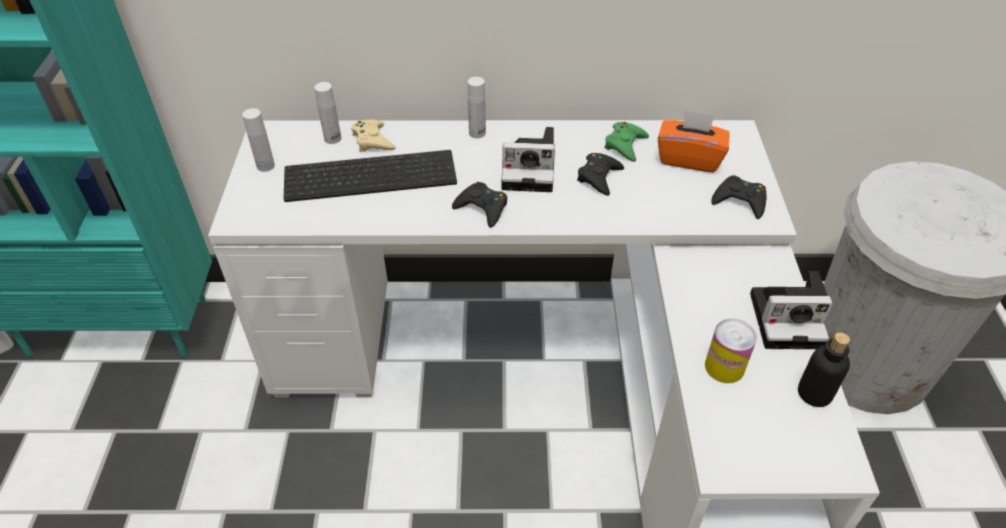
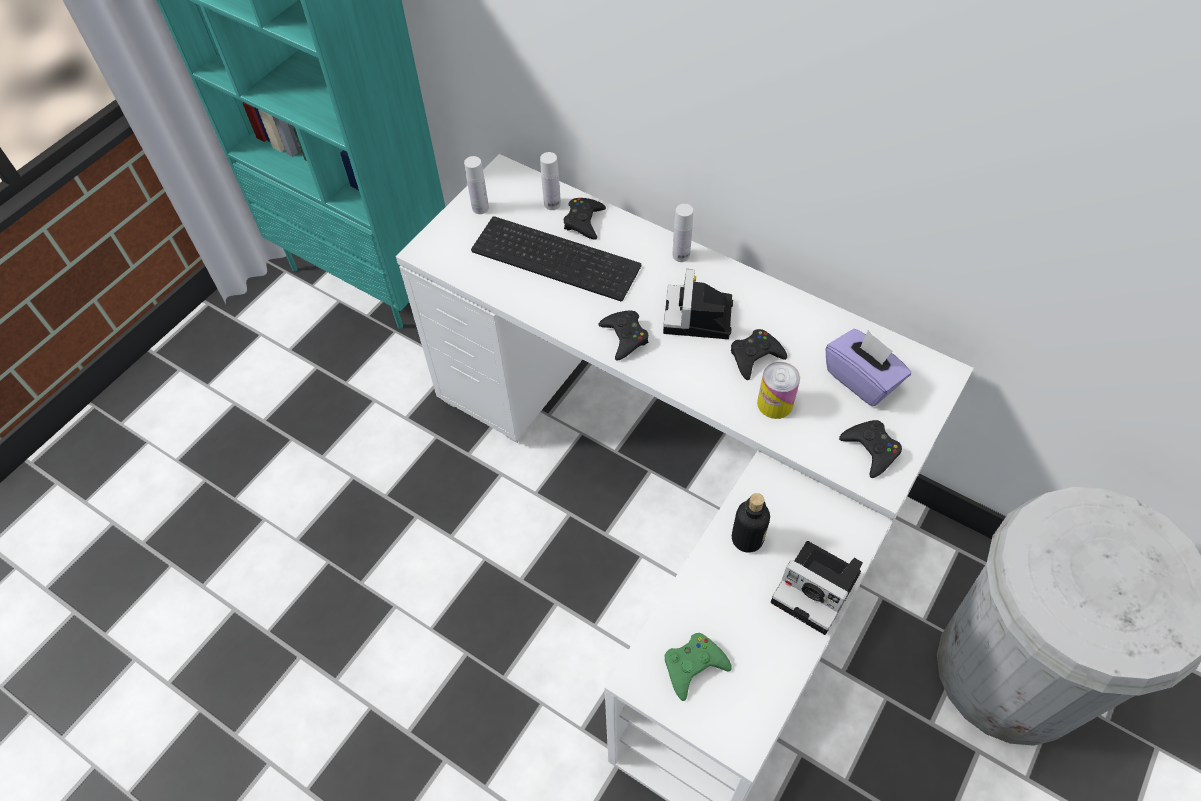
camera: 35 degrees right, 10 degrees up
(372, 140) = (584, 221): beige game controller -> black game controller
(531, 170) = (698, 319): camera -> camera turned 60 degrees clockwise
(625, 145) = (810, 334): green game controller -> green game controller (693, 666)
(689, 158) = (862, 379): orange tissue box -> purple tissue box
(724, 367) = (718, 597): can -> can (775, 403)
(814, 394) = (776, 668): bottle -> bottle (747, 538)

